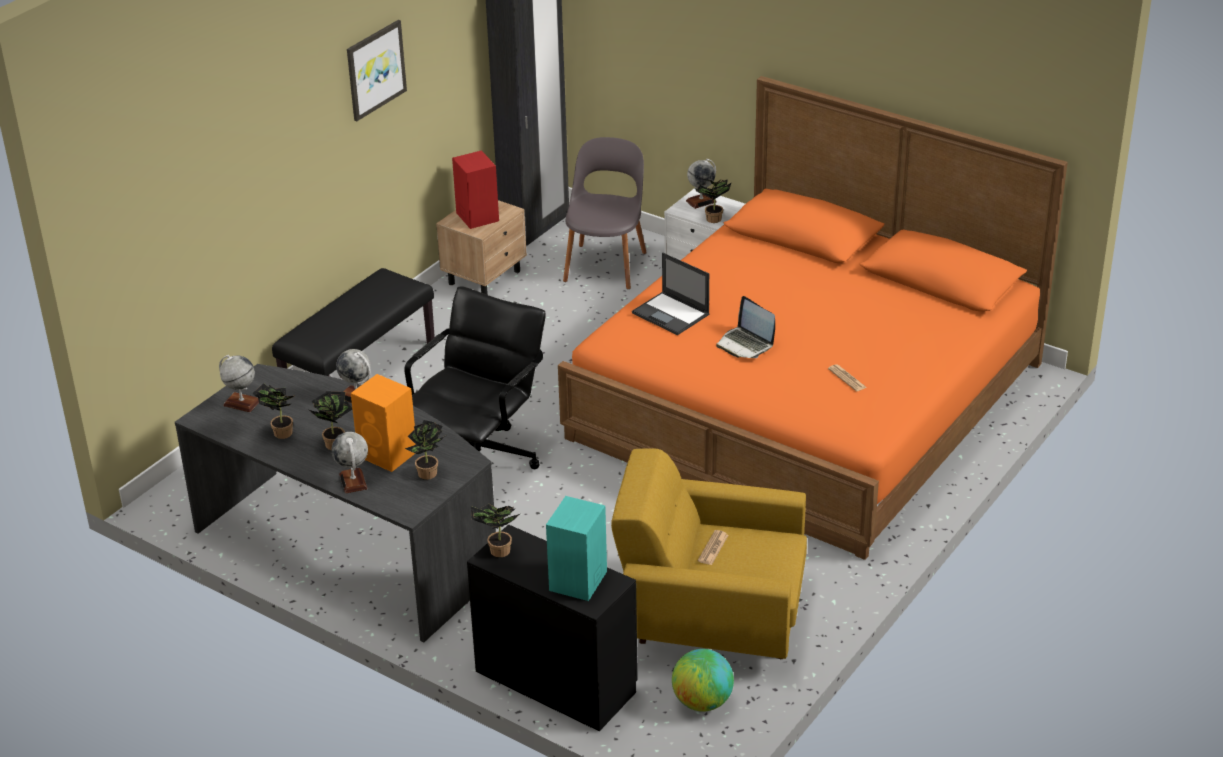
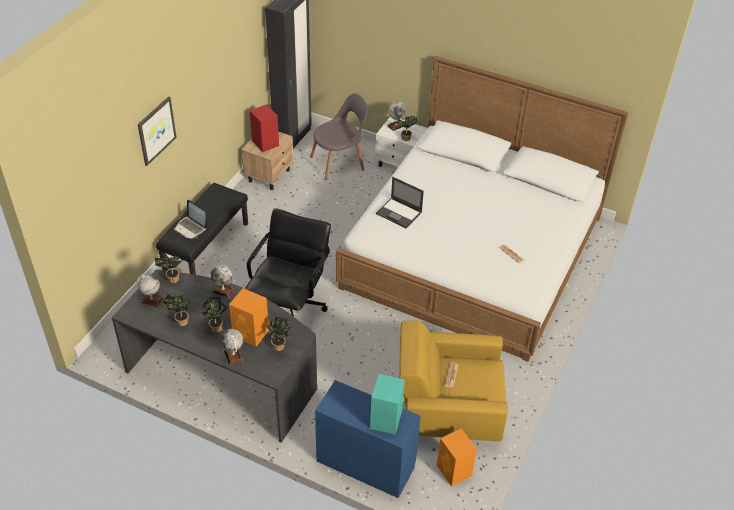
camera: 10 degrees left, 10 degrees up
(375, 69) = (206, 68): picture -> picture (156, 130)
(497, 551) = (332, 401): potted plant -> potted plant (171, 279)
(556, 680) = (365, 463): black dresser -> blue dresser
(606, 264) = (339, 162): grey chair -> grey chair turned 60 degrees clockwise
(702, 702) = (454, 471): globe -> orange speaker
(745, 344) = (447, 232): laptop -> laptop (191, 228)
(806, 399) = (473, 251): orange bed -> white bed

